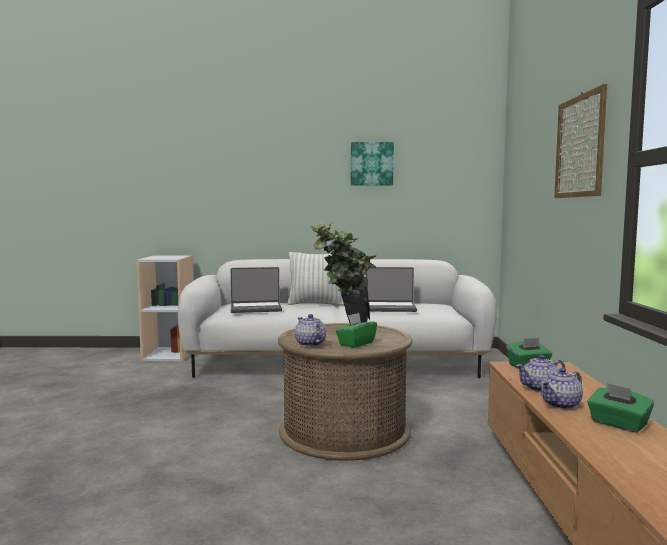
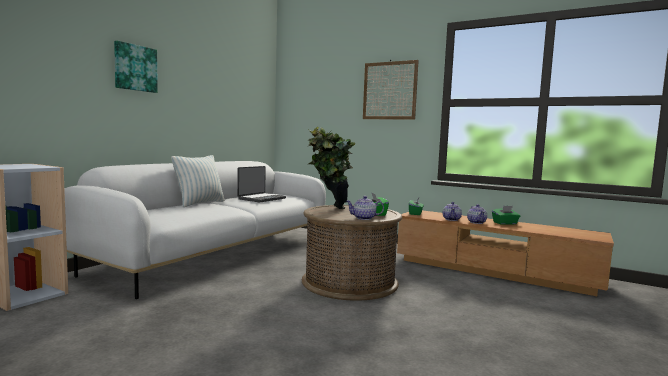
camera: 60 degrees left, 0 degrees up
(256, 308) = (175, 213): laptop -> none
(371, 164) = (204, 78): picture -> picture (135, 68)

